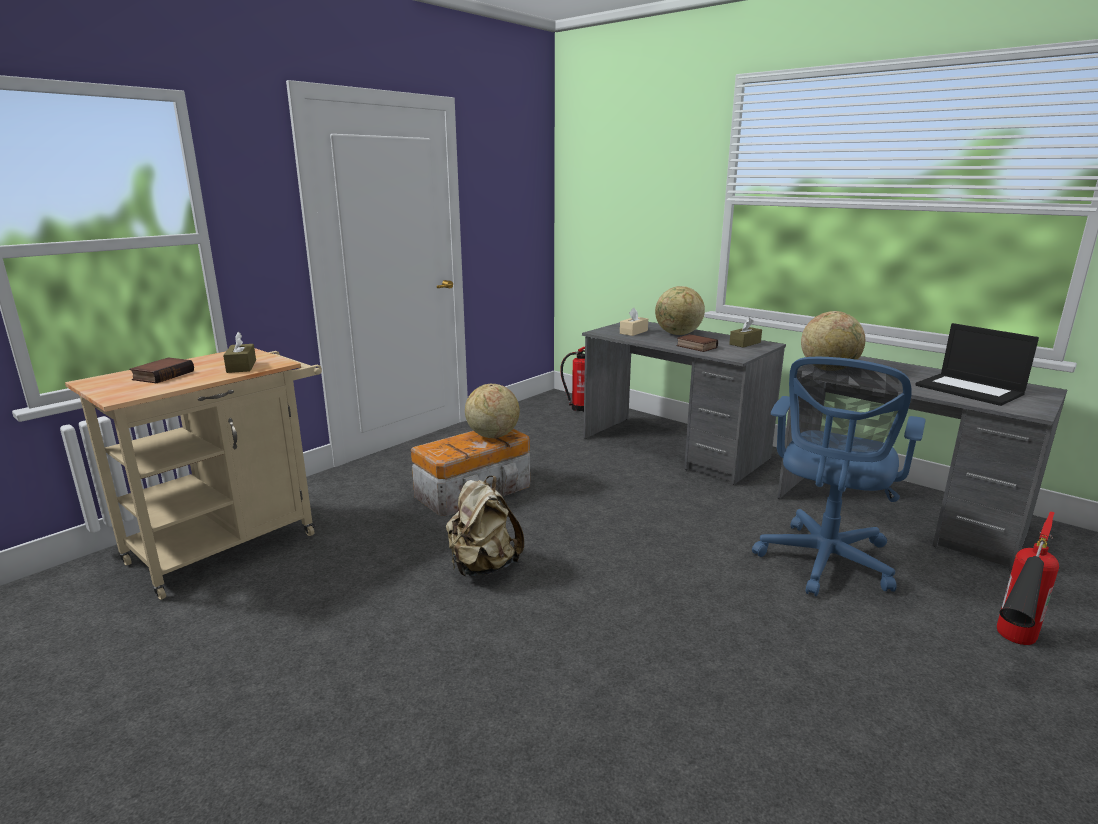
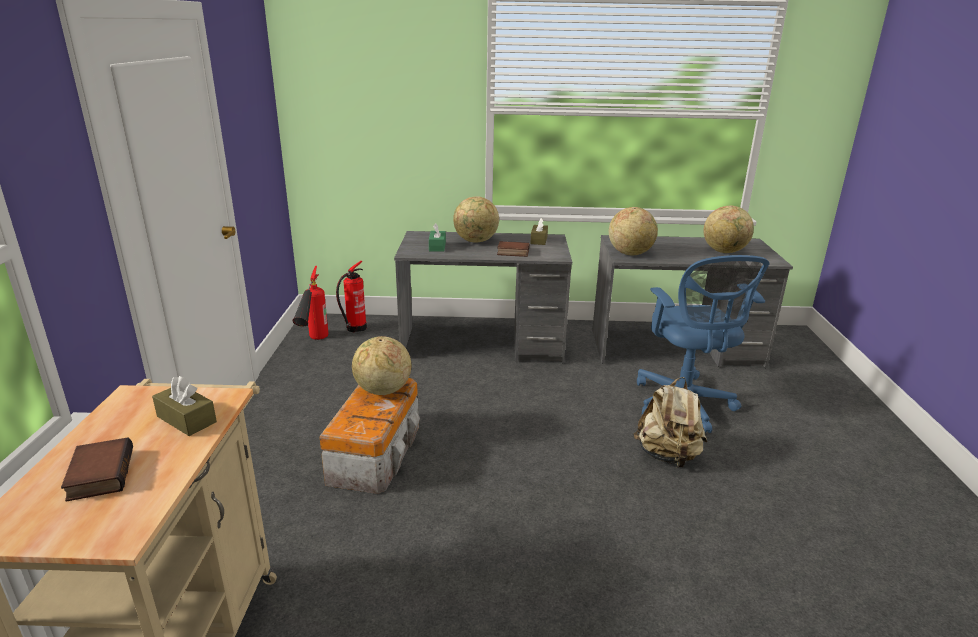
camera: 40 degrees left, 5 degrees up
(483, 566) = (485, 524): beige backpack -> beige backpack (667, 455)
(633, 332) = (437, 247): beige tissue box -> green tissue box
(970, 390) = (724, 251): laptop -> globe
(1010, 650) = (820, 422): fire extinguisher -> fire extinguisher (314, 343)

